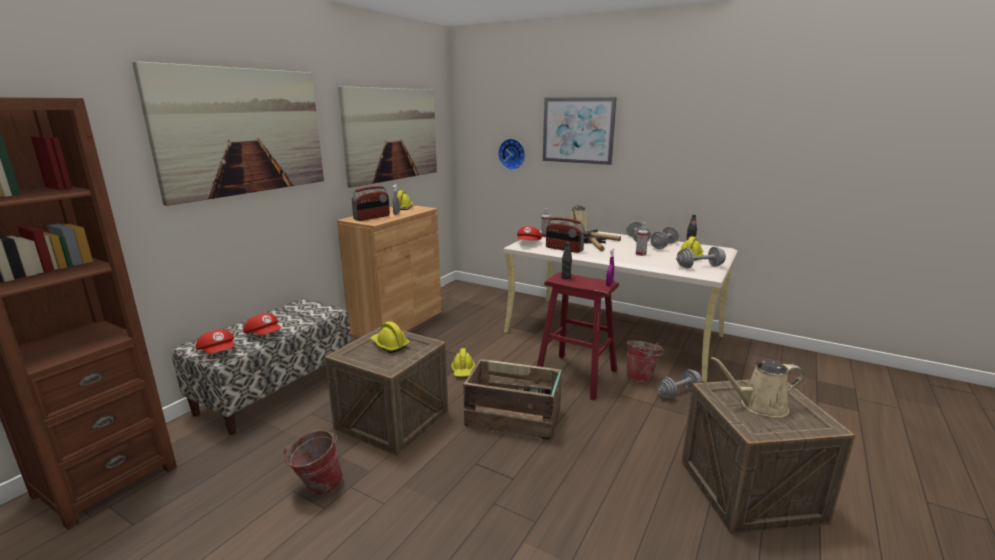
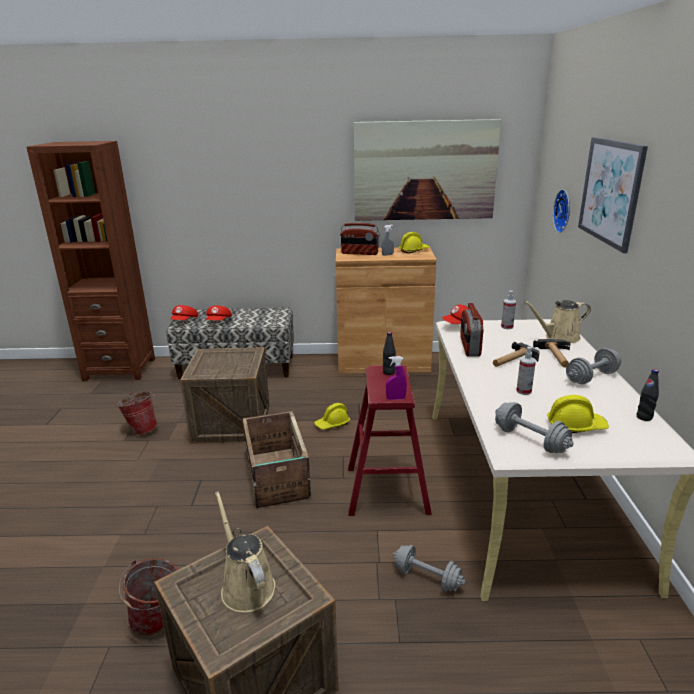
camera: 60 degrees right, 5 degrees up
(243, 131) = (250, 163): picture -> none
(389, 345) = (234, 361): yellow hard hat -> none
(641, 378) = (432, 538): bucket -> bucket (158, 622)
(663, 246) = (597, 399): grey dumbbell -> none

